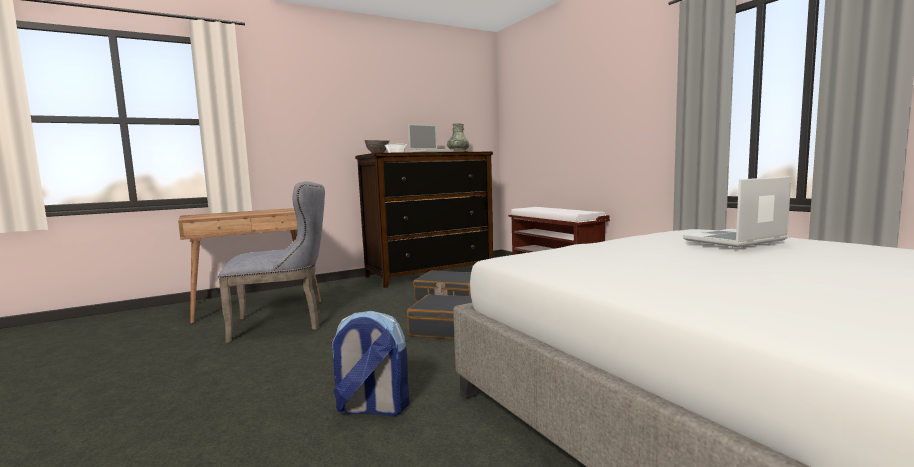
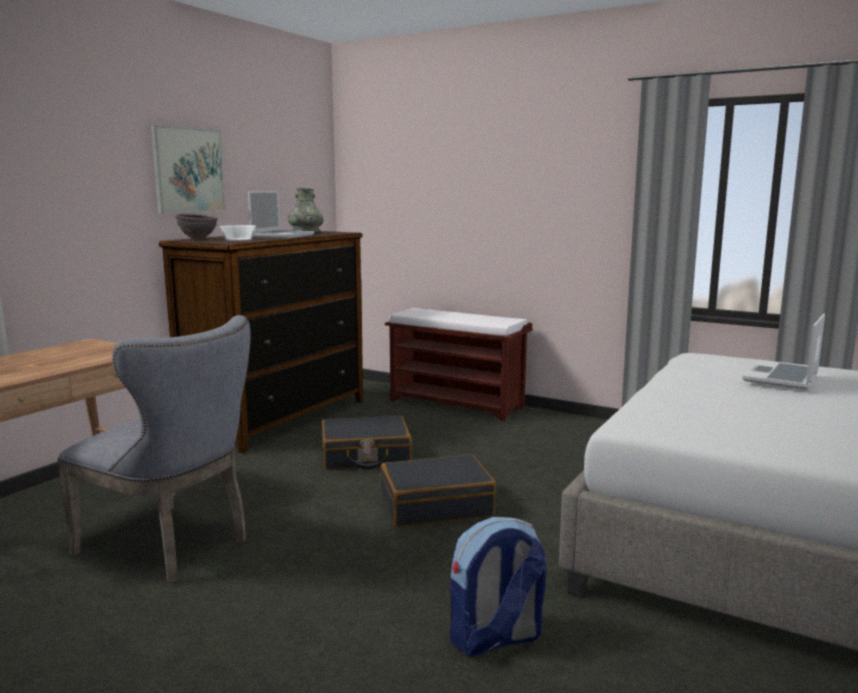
camera: 30 degrees left, 5 degrees up
(284, 324) = (173, 546): grey chair -> grey chair turned 75 degrees clockwise
(380, 114) = (188, 170): none -> picture

